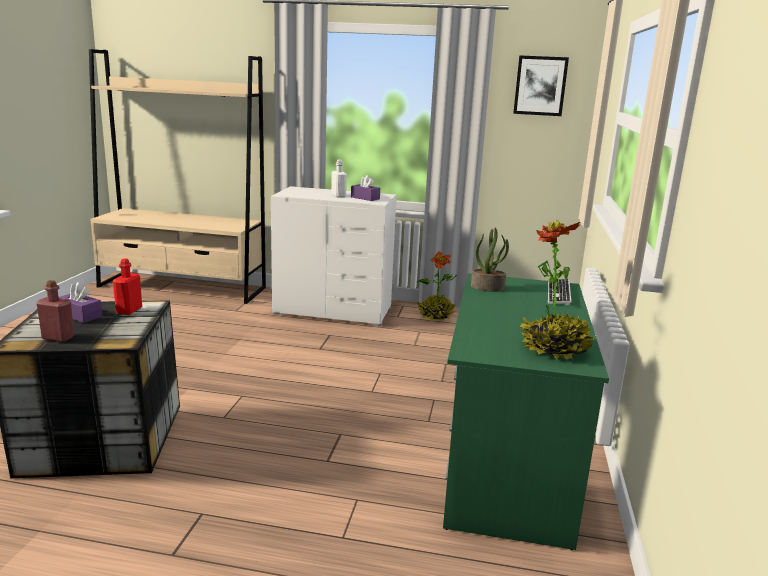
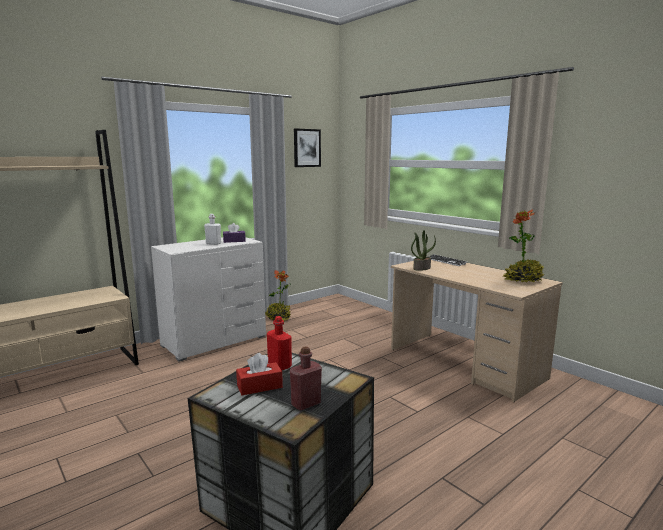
camera: 50 degrees left, 5 degrees down
(80, 315) = (259, 386): purple tissue box -> red tissue box
(508, 462) = (465, 364): green desk -> beige desk

